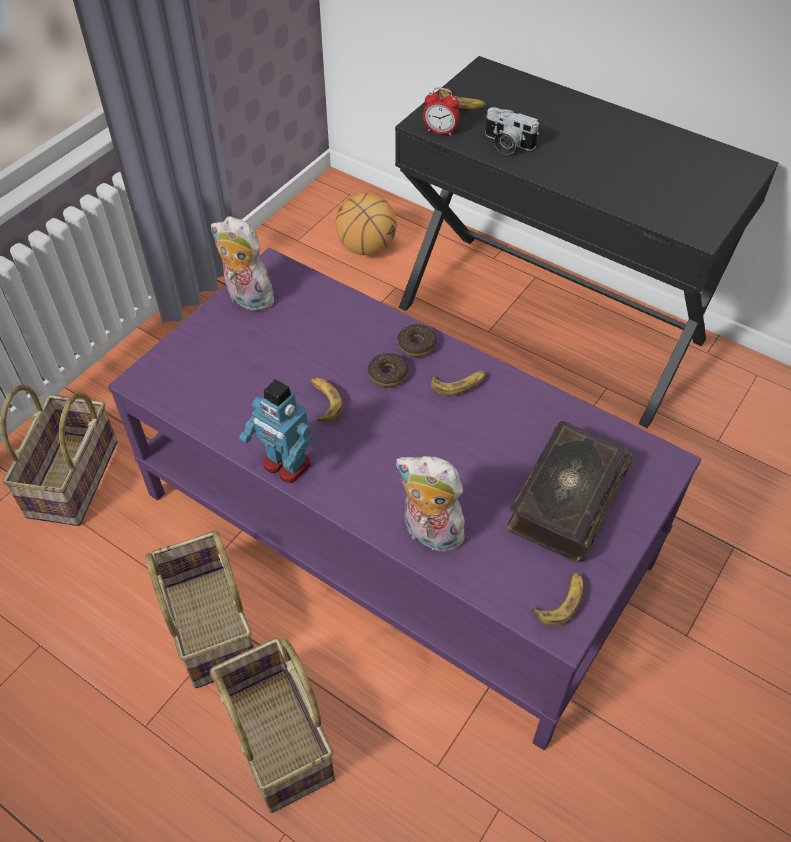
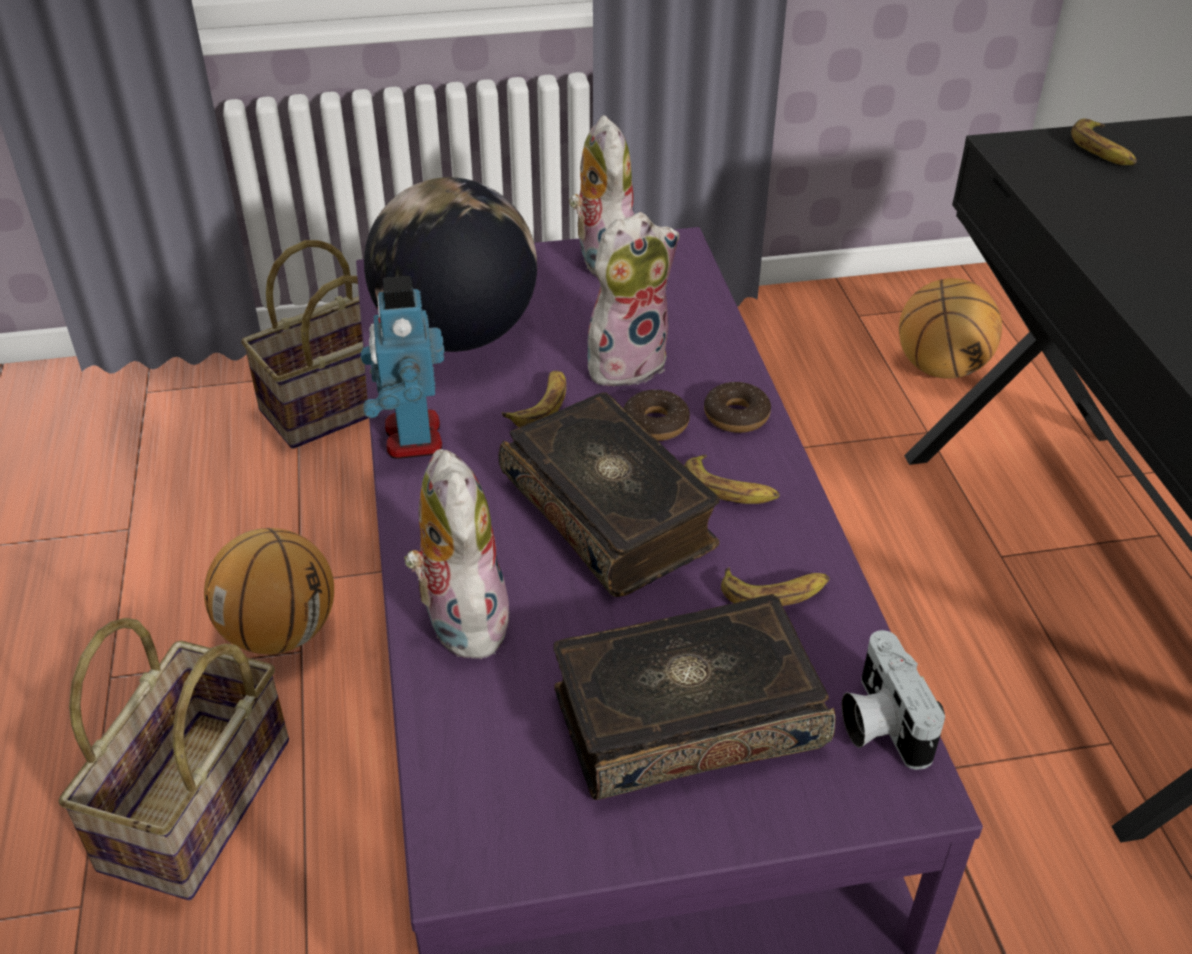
camera: 45 degrees right, 10 degrees down
(208, 626) = (280, 632): basket -> basketball
(230, 393) = (457, 335): none -> globe
(333, 350) = (626, 362): none -> plush toy
(424, 433) = (610, 512): none -> book
(440, 131) = (1024, 165): alarm clock -> none
(506, 144) = (1107, 219): camera -> camera (879, 722)
(561, 601) = (506, 827): banana -> banana (775, 592)

